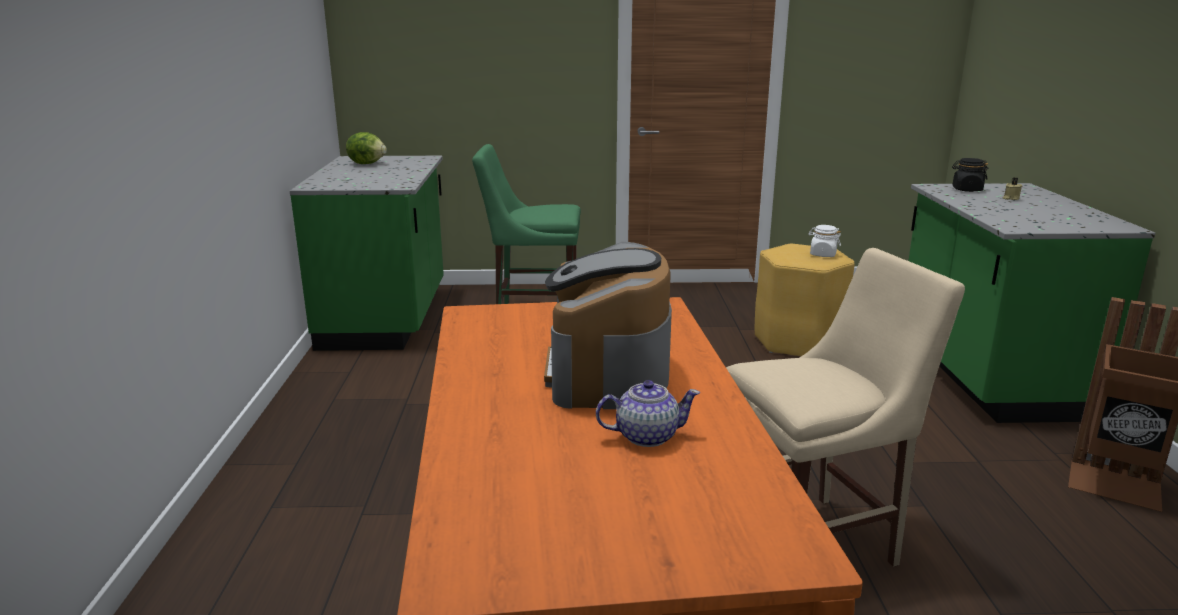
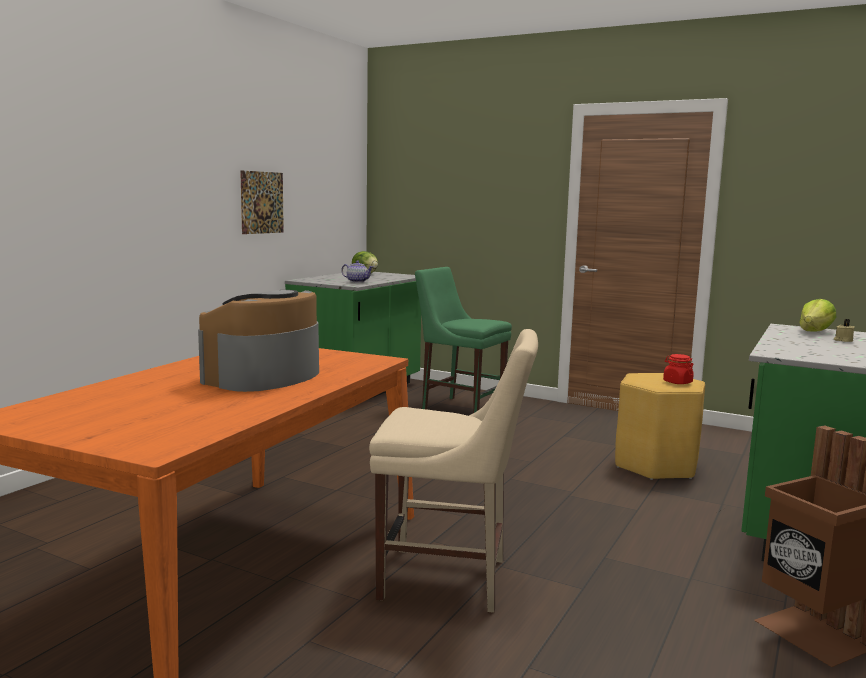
camera: 30 degrees right, 10 degrees down
(256, 81) = (262, 202): none -> picture
(646, 436) = (210, 400): teapot -> teapot (357, 281)
(822, 254) = (677, 382): white jar -> red jar
(966, 189) = (815, 331): black jar -> lettuce

